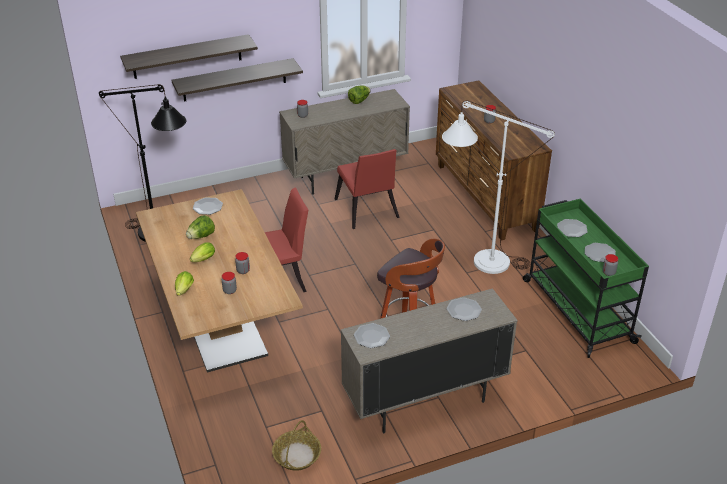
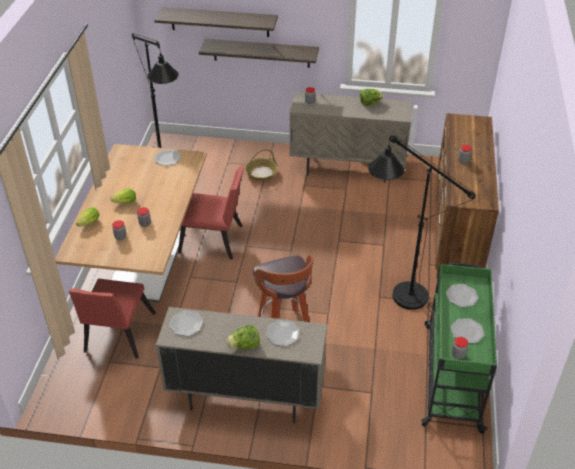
camera: 30 degrees right, 5 degrees up
(201, 236) = (141, 182): lettuce -> lettuce (244, 345)
(297, 455) = (112, 396): basket -> basket (261, 173)
(367, 211) = (339, 207): red chair -> red chair (117, 336)
(480, 262) = (400, 292): white floor lamp -> black floor lamp

